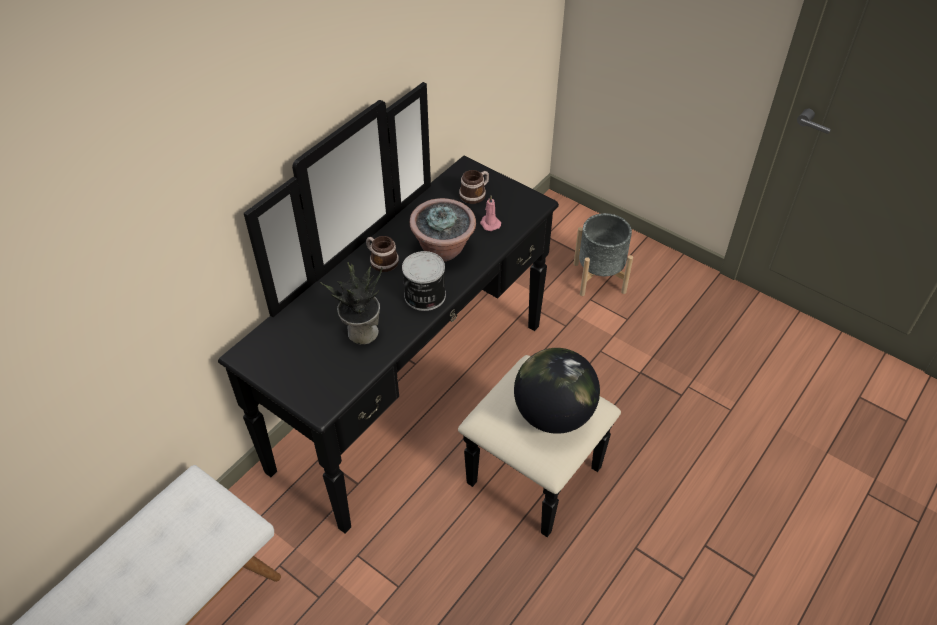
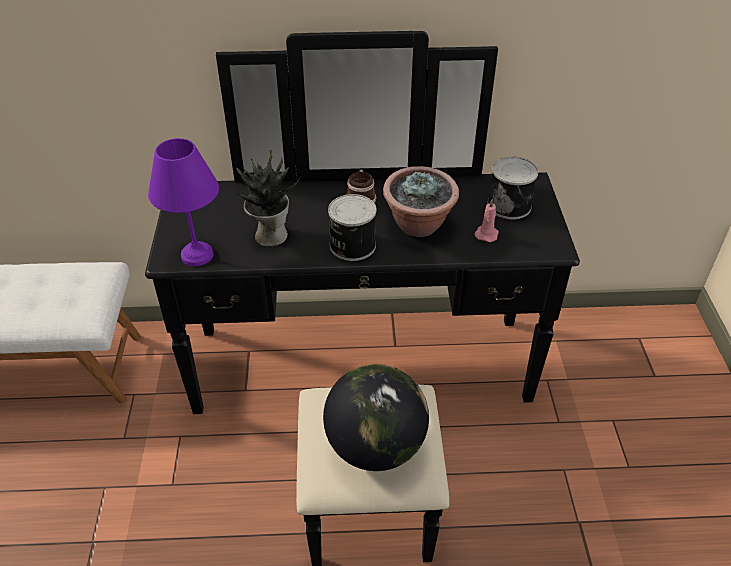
camera: 50 degrees right, 5 degrees down
(335, 388) = (196, 256): none -> purple table lamp
(475, 194) = (510, 205): mug -> can
(599, 278) = (647, 410): grey planter -> none

